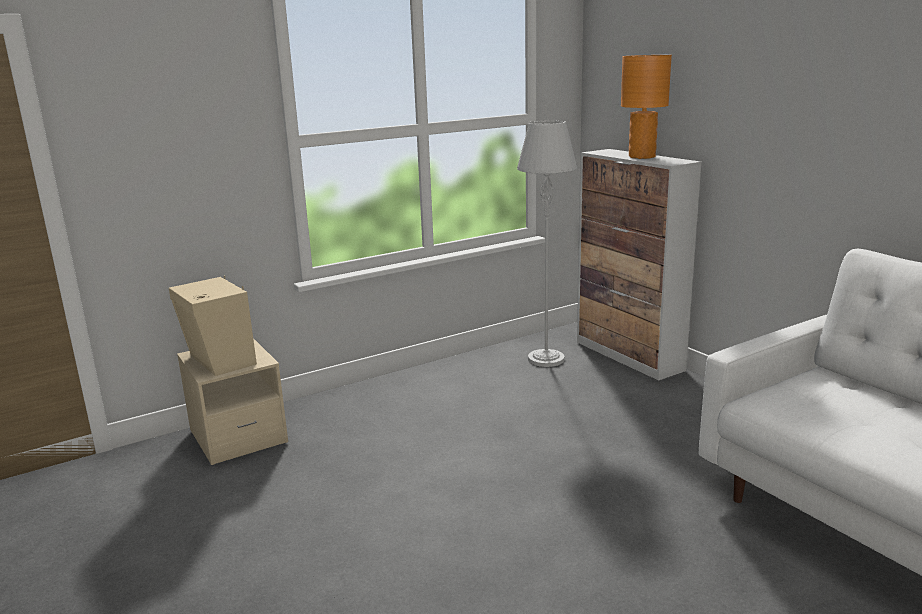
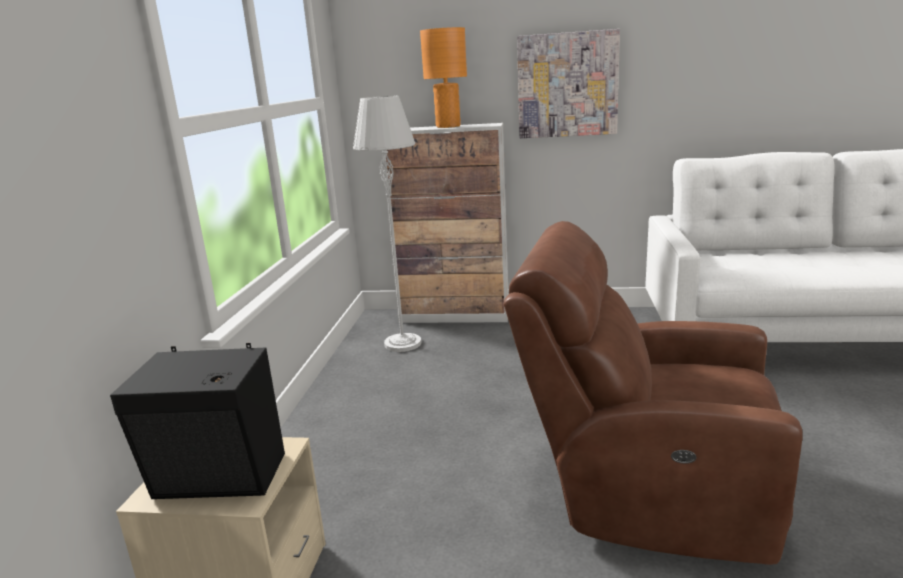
camera: 50 degrees left, 0 degrees up
(219, 361) = (221, 479): beige speaker -> black speaker
(473, 534) = (645, 490): none -> brown armchair
(770, 129) = (567, 85): none -> picture

